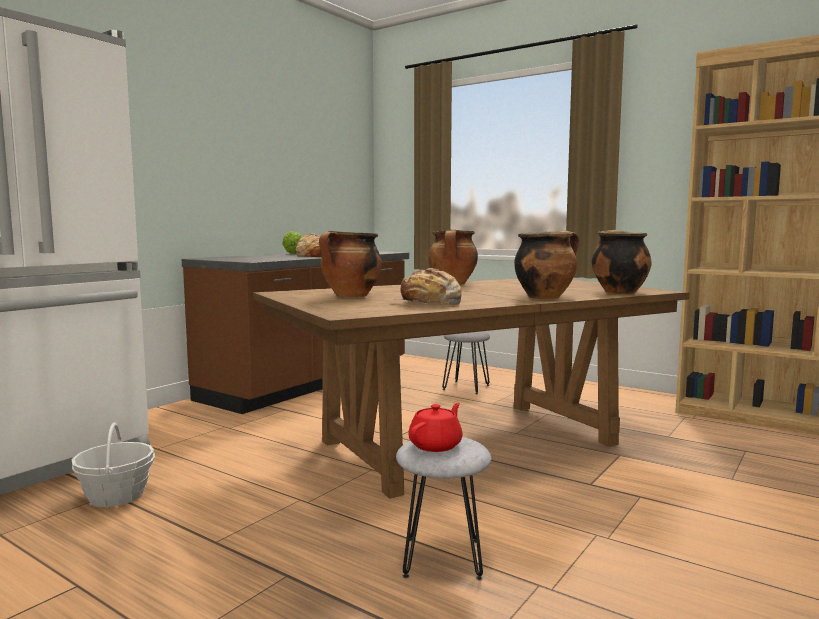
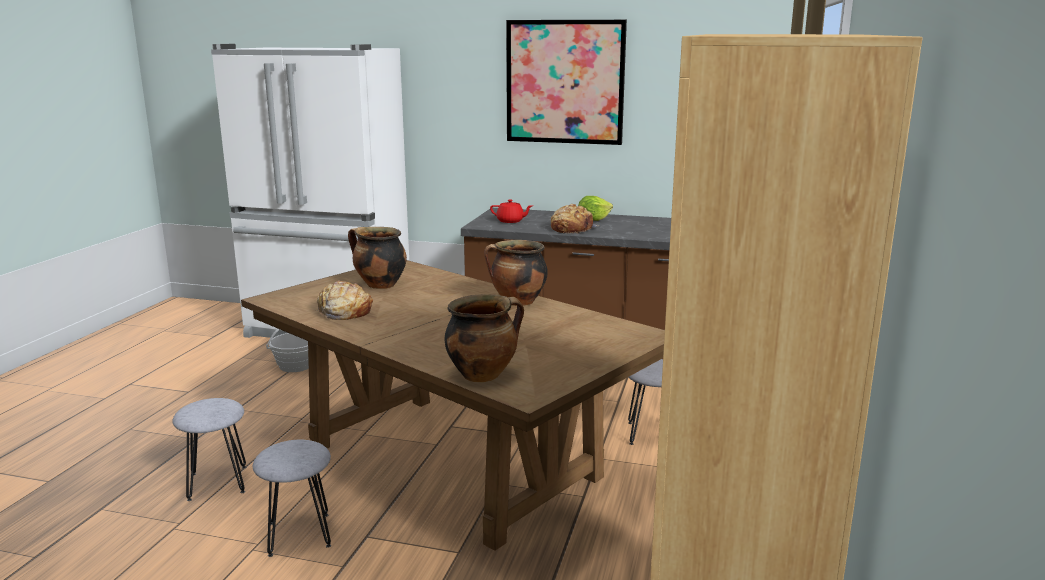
camera: 70 degrees right, 10 degrees up
(236, 128) = (565, 82): none -> picture
(436, 445) = (208, 406): red teapot -> red teapot (510, 221)
(545, 297) = (411, 345): cooking pot -> none
(581, 513) = (298, 534): none -> grey stool

